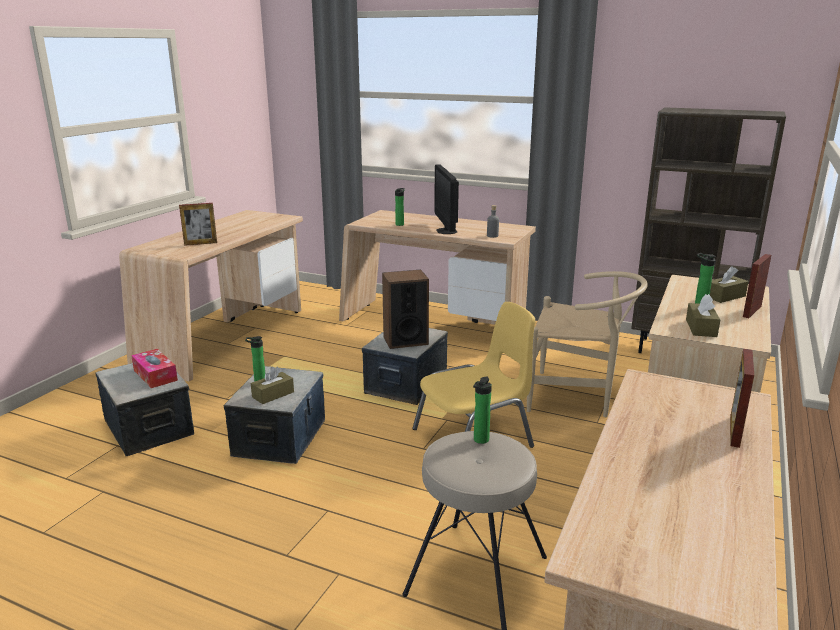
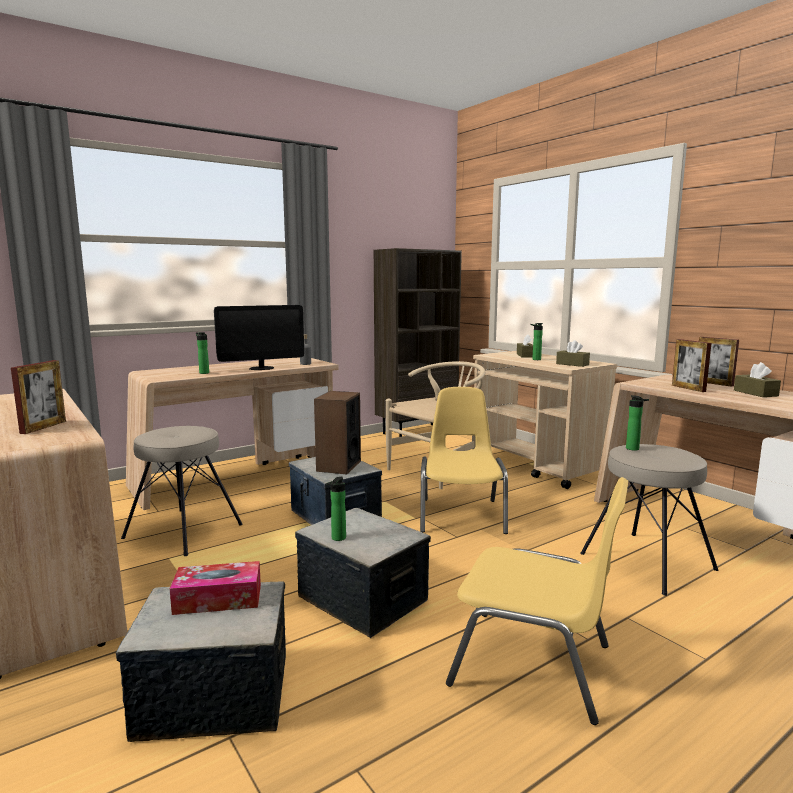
camera: 60 degrees left, 10 degrees down
(233, 533) = (534, 665): none -> yellow chair
(273, 394) = (380, 536): brown tissue box -> brown tissue box (755, 393)
(325, 344) = (184, 530): none -> beige stool
(446, 231) = (261, 368): monitor -> monitor turned 45 degrees counterclockwise
(752, 311) = (554, 356): picture frame -> picture frame (688, 388)

